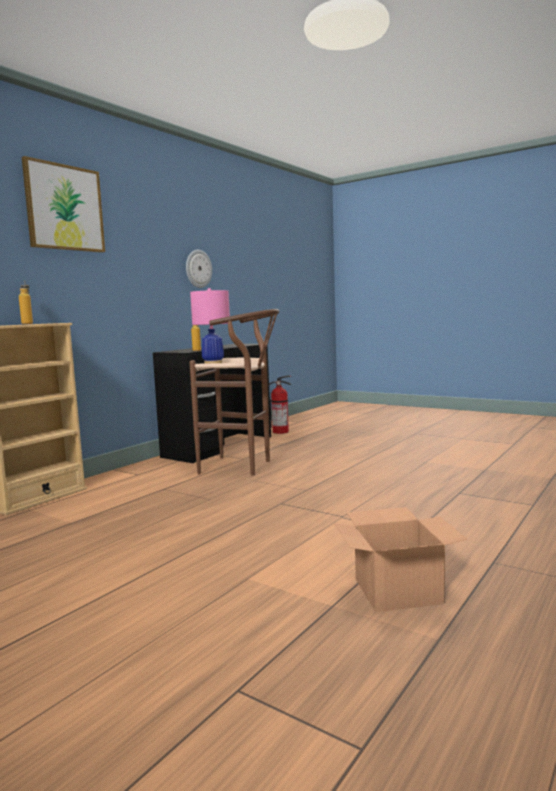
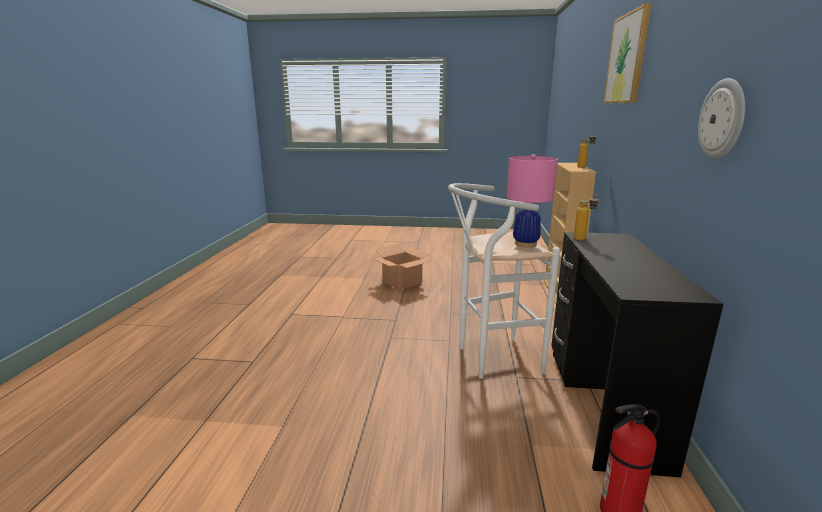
camera: 150 degrees right, 10 degrees up
(242, 467) = (491, 359): brown stool -> white stool
(396, 591) = (297, 284): cardboard box -> cardboard box (402, 282)

